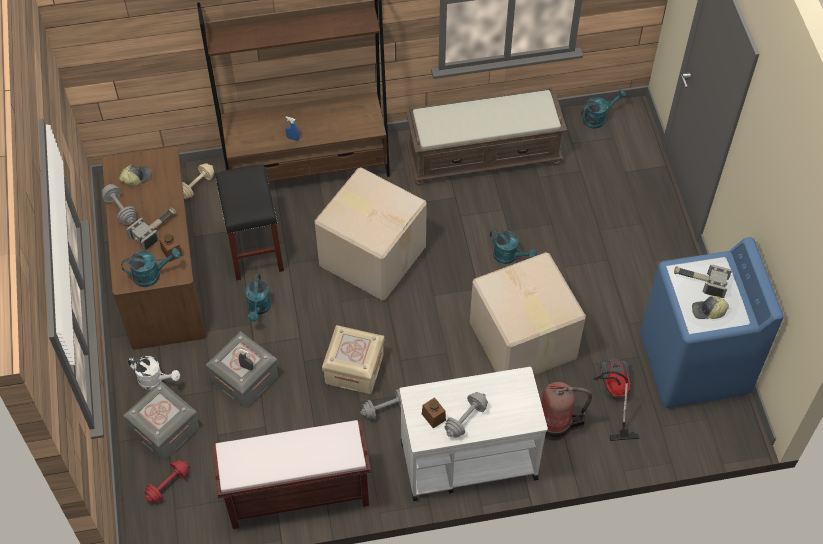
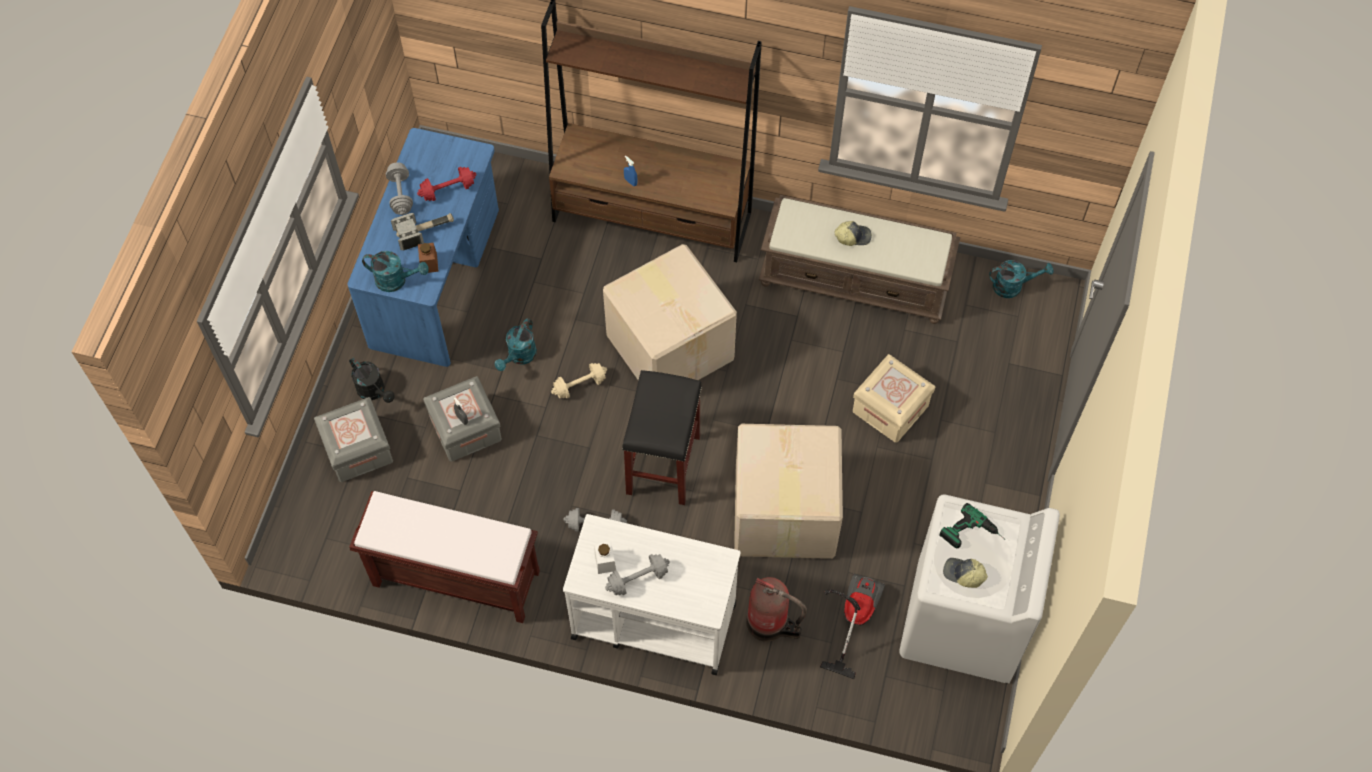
camera: 25 degrees right, 5 degrees up
(136, 177) = (435, 164): cap -> cap (853, 236)
(155, 380) = (374, 391): white watering can -> black watering can
(161, 276) = (437, 279): brown desk -> blue desk
(168, 485) = (331, 510): red dumbbell -> red dumbbell (448, 190)
(196, 186) = (523, 191): beige dumbbell -> beige dumbbell (579, 385)
(255, 250) = (548, 290): black stool -> black stool (663, 466)
(354, 368) = (585, 466): beige storage box -> beige storage box (890, 408)
(433, 417) = (605, 561): brown jar -> white jar
(509, 256) = (821, 409): turquoise watering can -> none
(694, 365) = (963, 622): blue washing machine -> white washing machine
(699, 281) = (973, 536): hammer -> power drill

